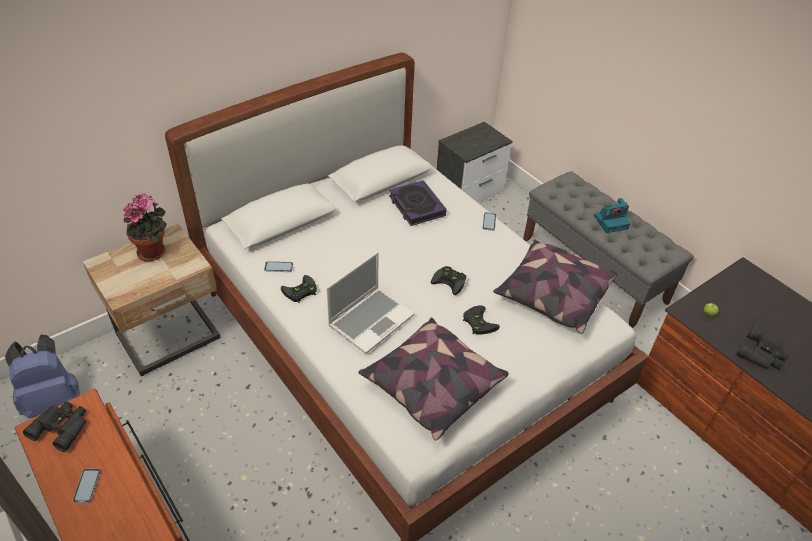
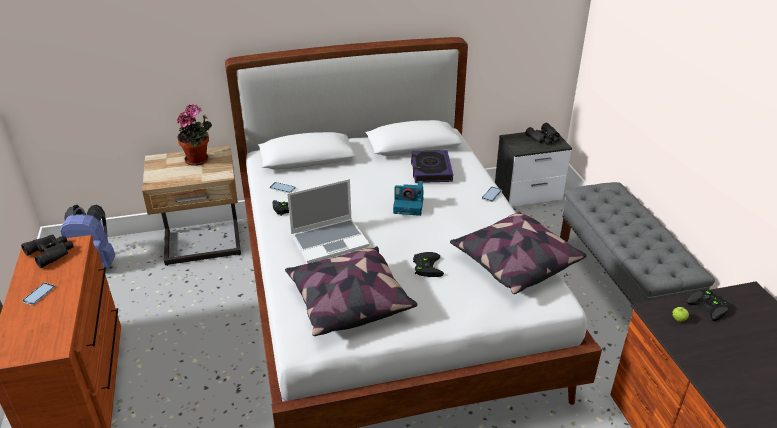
camera: 25 degrees right, 10 degrees down
(451, 281) = (422, 230): black game controller -> black game controller (710, 306)
(611, 222) = (634, 230): camera -> camera (409, 206)
(762, 354) = (720, 370): black binoculars -> black binoculars (544, 138)

